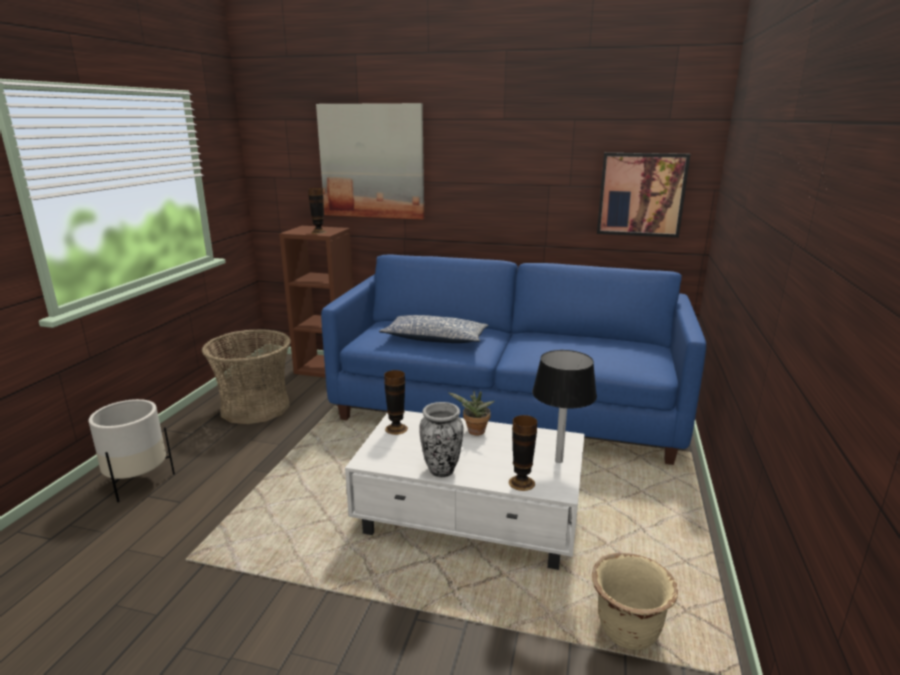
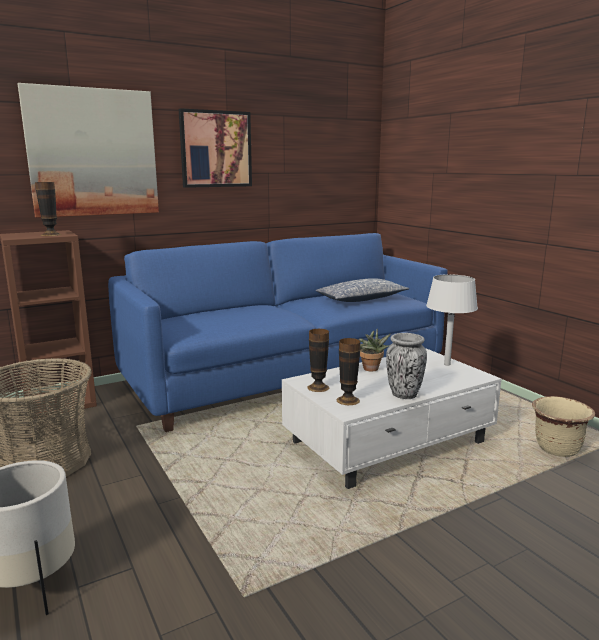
camera: 45 degrees left, 5 degrees down
(435, 339) = (242, 319): pillow -> pillow (361, 299)
(521, 483) = (457, 381): vase -> vase (348, 400)
(559, 460) = (447, 364): black table lamp -> white table lamp
(641, 194) = (335, 177): picture -> picture (216, 149)

